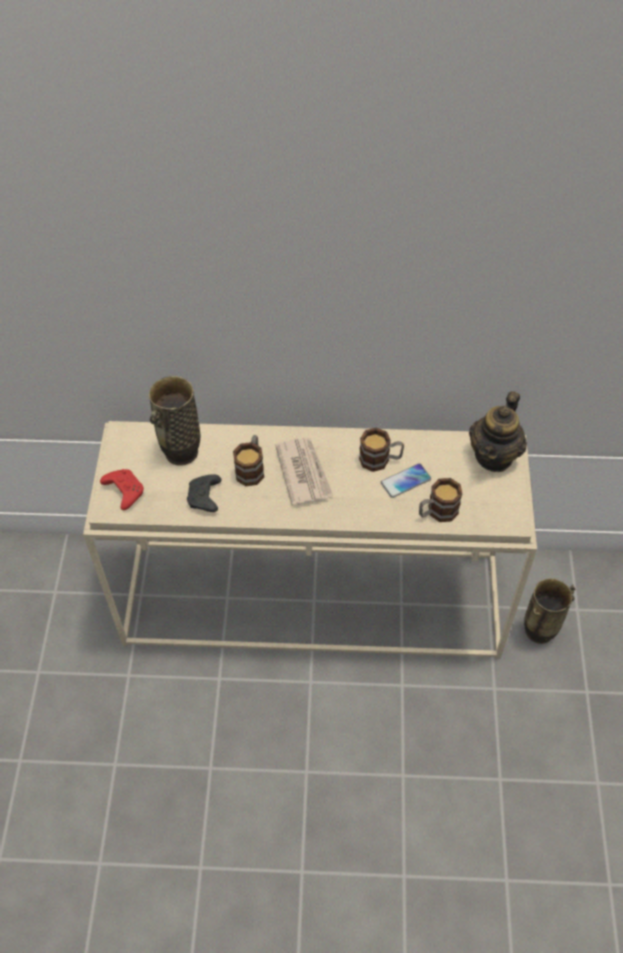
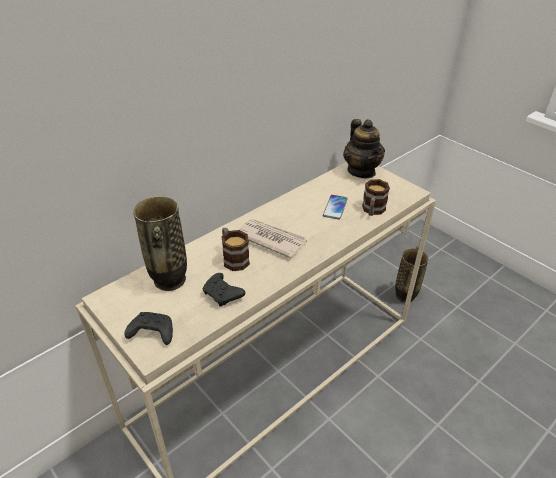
camera: 45 degrees left, 15 degrees down
(124, 491) = (151, 333): red game controller -> black game controller
(380, 460) = (307, 206): mug -> none

